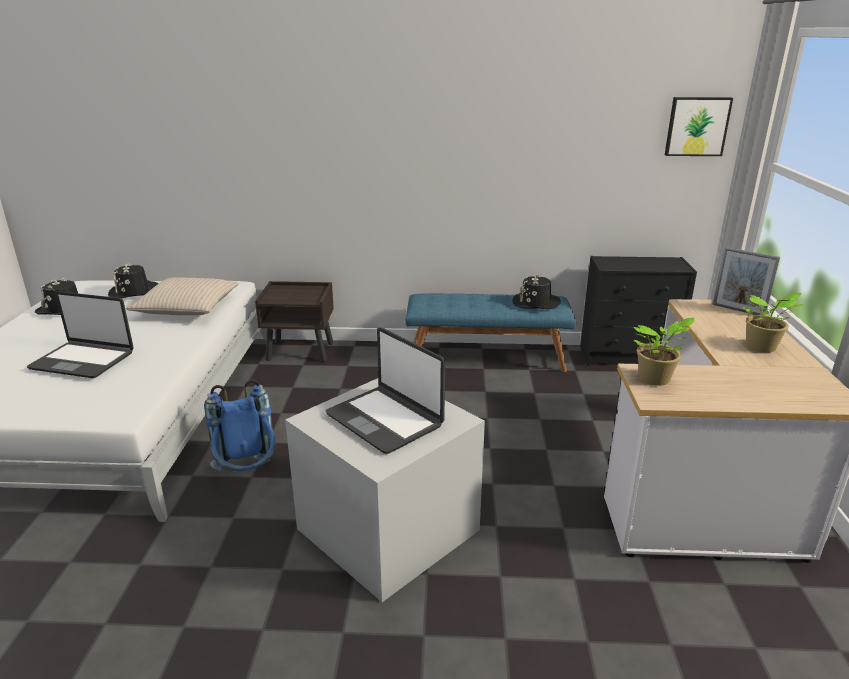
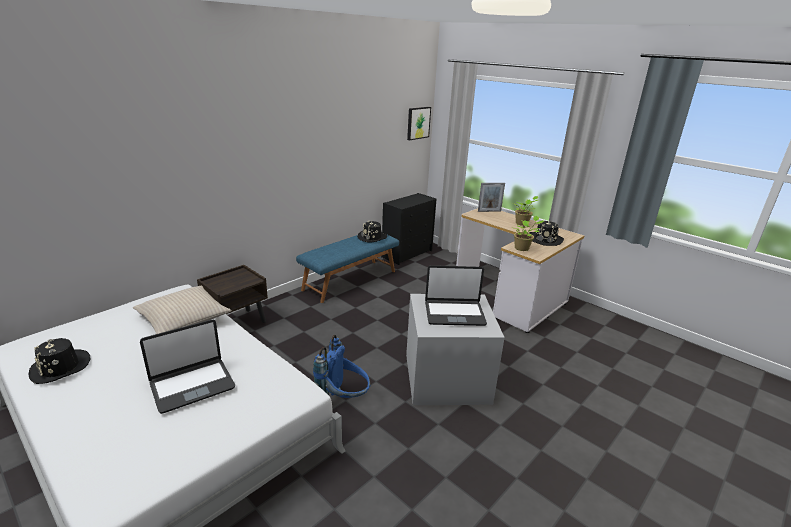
camera: 50 degrees left, 0 degrees up
(134, 291) = (102, 328): black hat -> black hat (545, 239)

